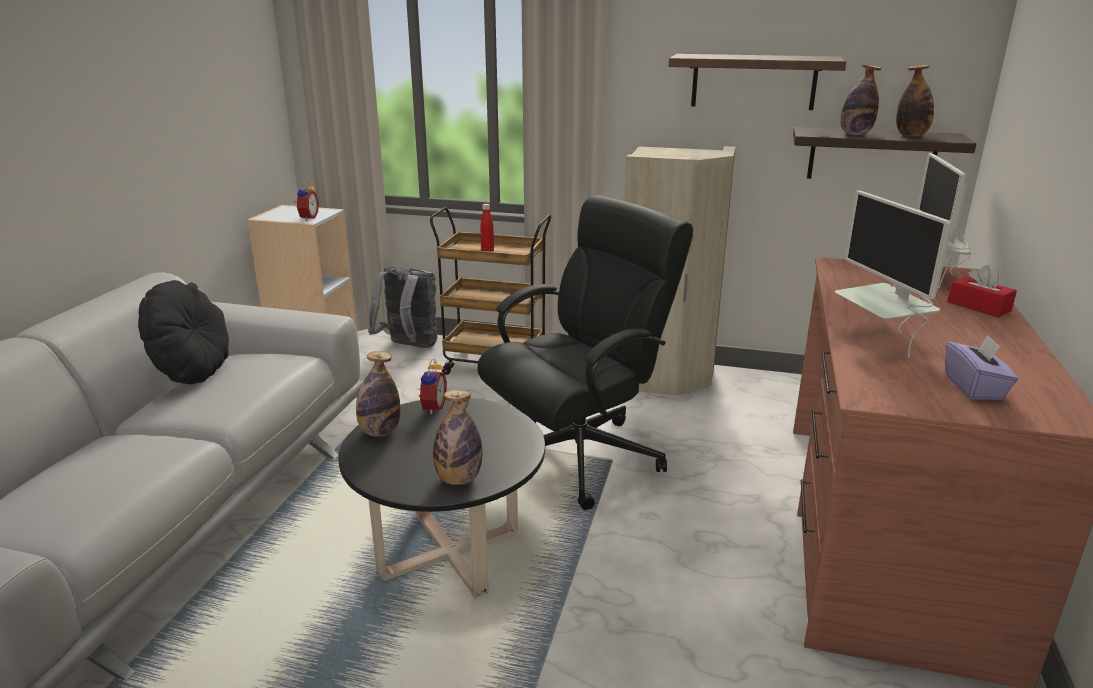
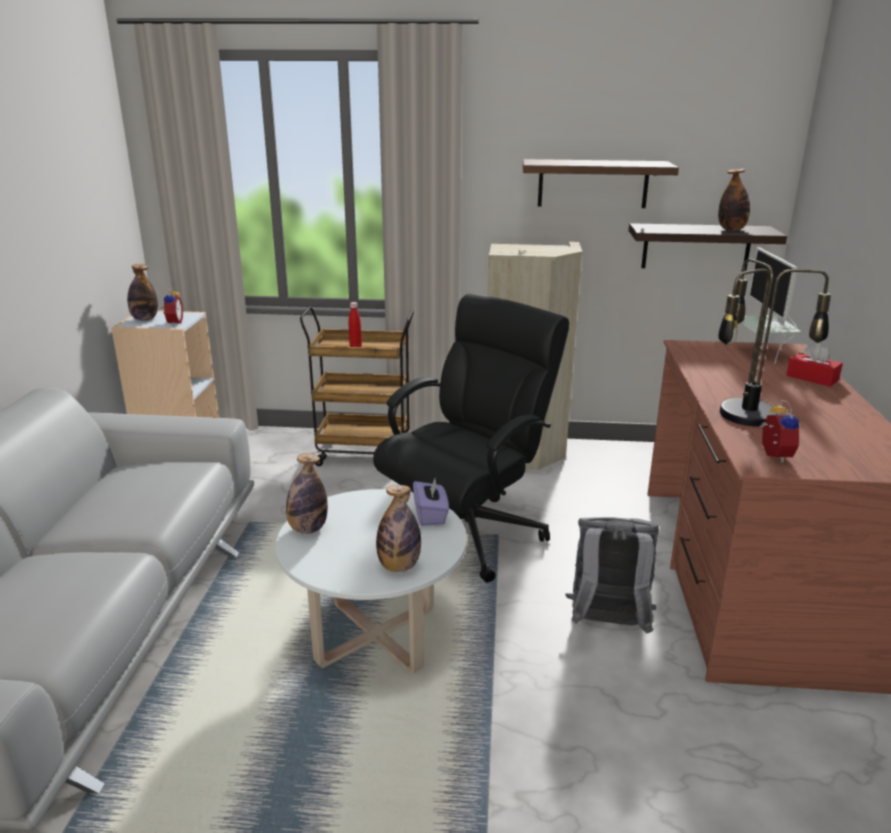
camera: 10 degrees left, 0 degrees up
(194, 375) = (98, 488): black pillow -> none
(409, 347) = (274, 441): grey backpack -> grey backpack (607, 624)
(431, 407) = (347, 501): alarm clock -> alarm clock (772, 455)
(450, 553) = (376, 636): black coffee table -> white coffee table
(855, 134) = (685, 229): bottle -> bottle (145, 319)
(880, 341) = (747, 414): monitor -> table lamp
(974, 387) = (835, 449): purple tissue box -> purple tissue box (430, 515)

